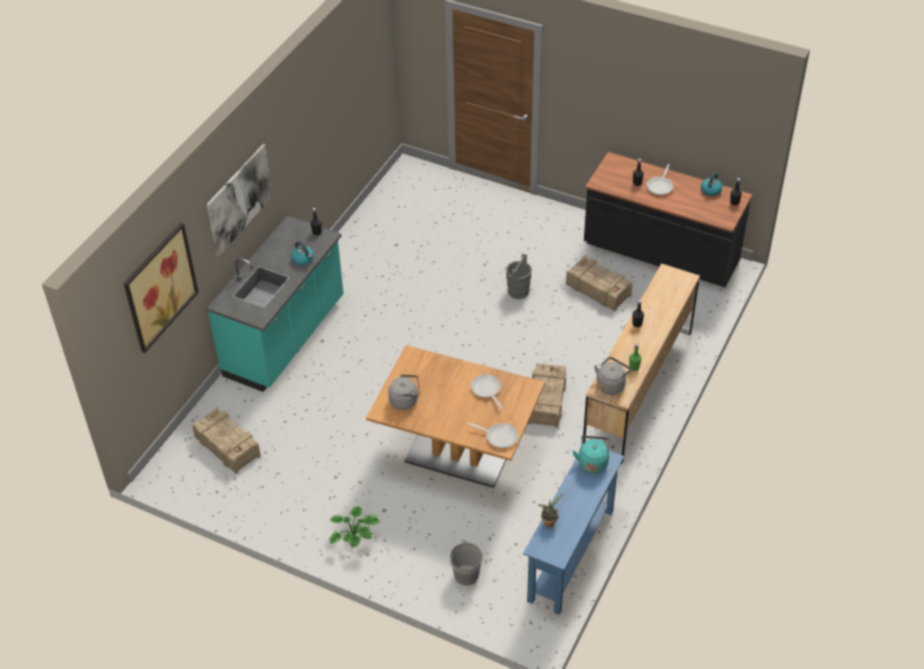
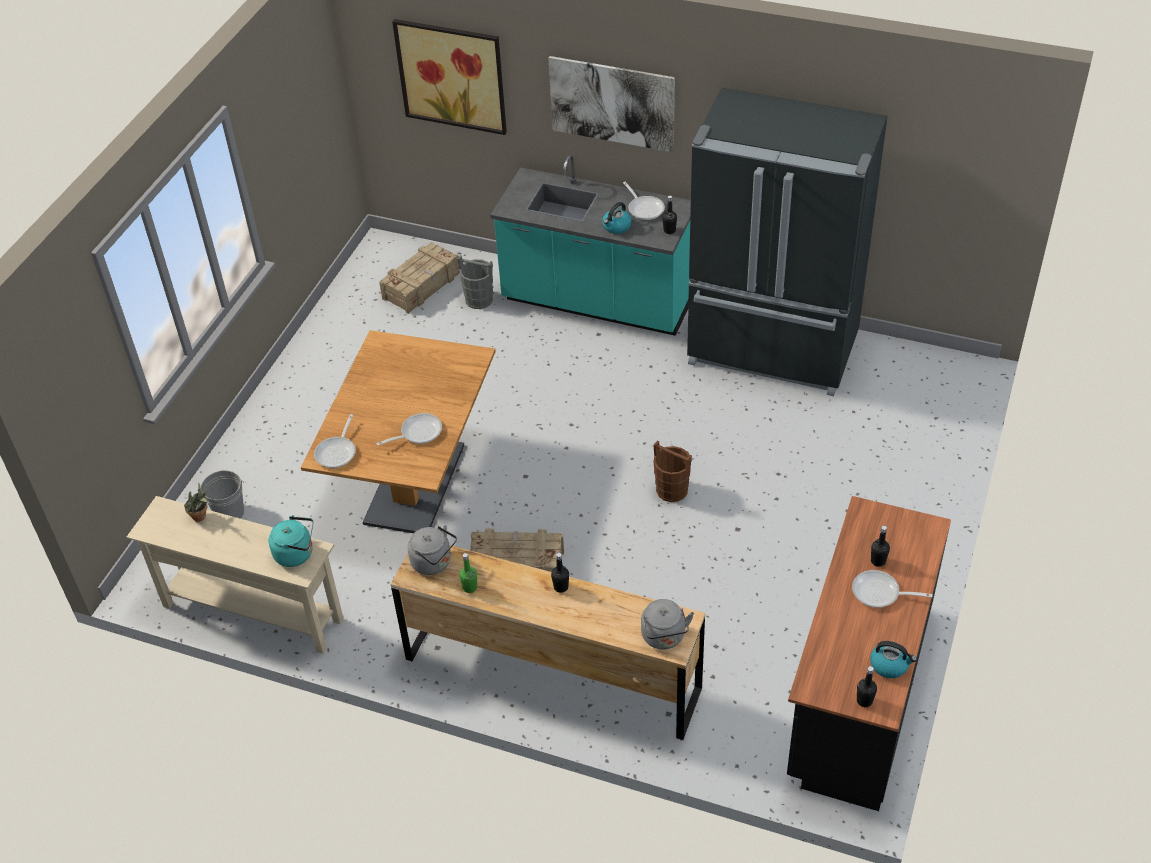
camera: 85 degrees right, 0 degrees up
(286, 243) = (644, 208): none -> frying pan
(355, 539) = (287, 408): potted plant -> none
(367, 251) = (772, 351): none -> black fridge
(405, 401) = (397, 360): grey kettle -> grey kettle (664, 638)
(489, 316) = (671, 490): none -> brown bucket
(518, 291) = (730, 517): grey bucket -> grey bucket (479, 300)
(571, 555) = (252, 613): blue console table -> beige console table
(598, 289) = (755, 612): crate -> none

